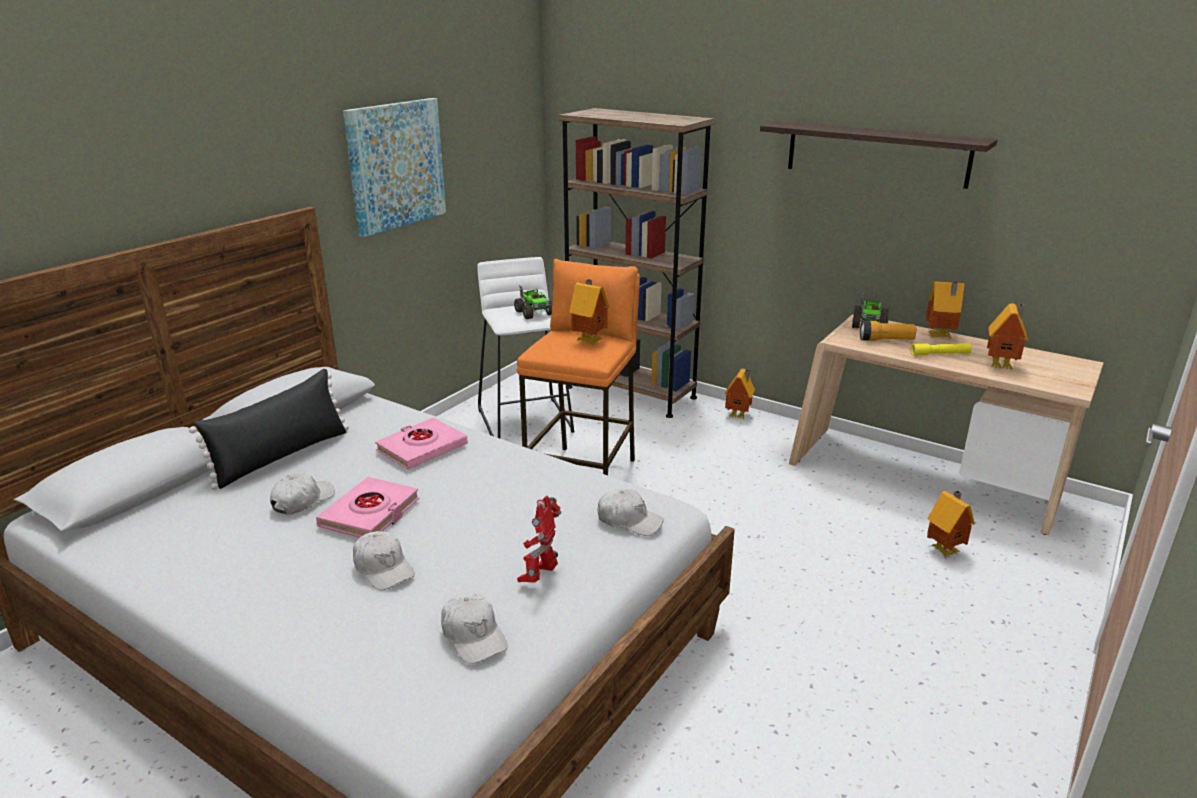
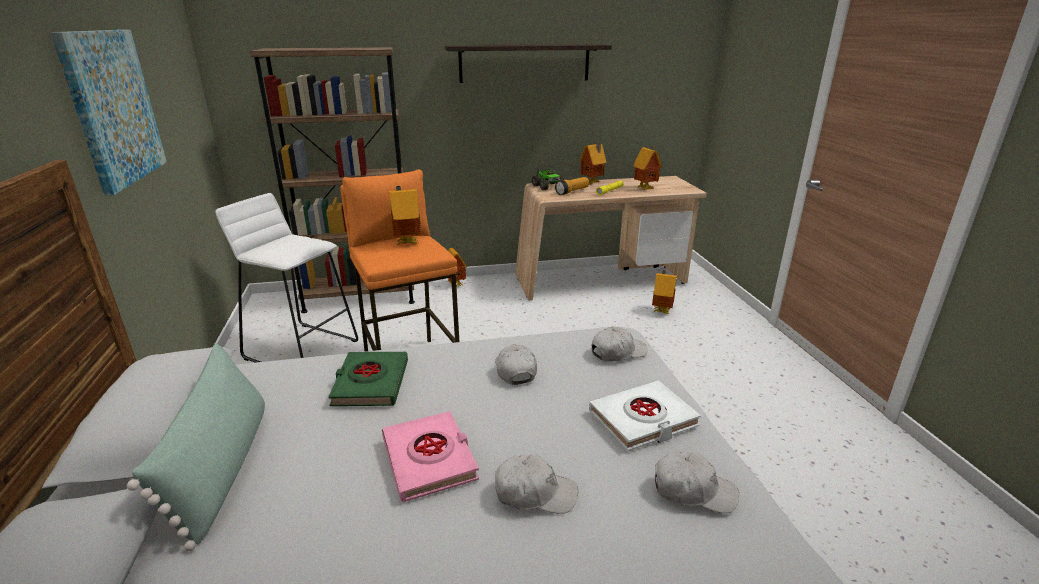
camera: 45 degrees left, 0 degrees up
(282, 456) = (222, 467): black pillow -> green pillow
(302, 501) = (335, 492): white cap -> white cap (515, 370)
(422, 448) = (370, 383): pink book -> green book
(535, 313) = (298, 243): toy truck -> none
(540, 577) = (643, 420): toy robot -> white book

